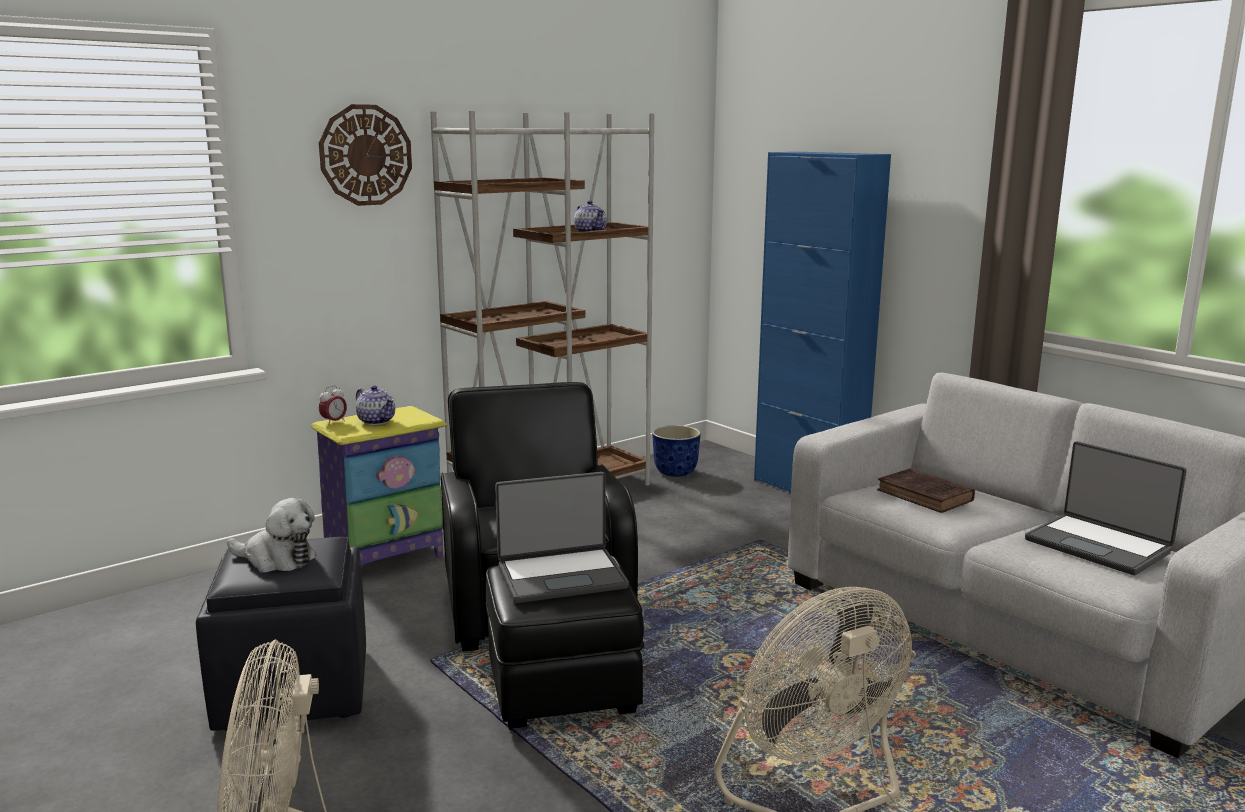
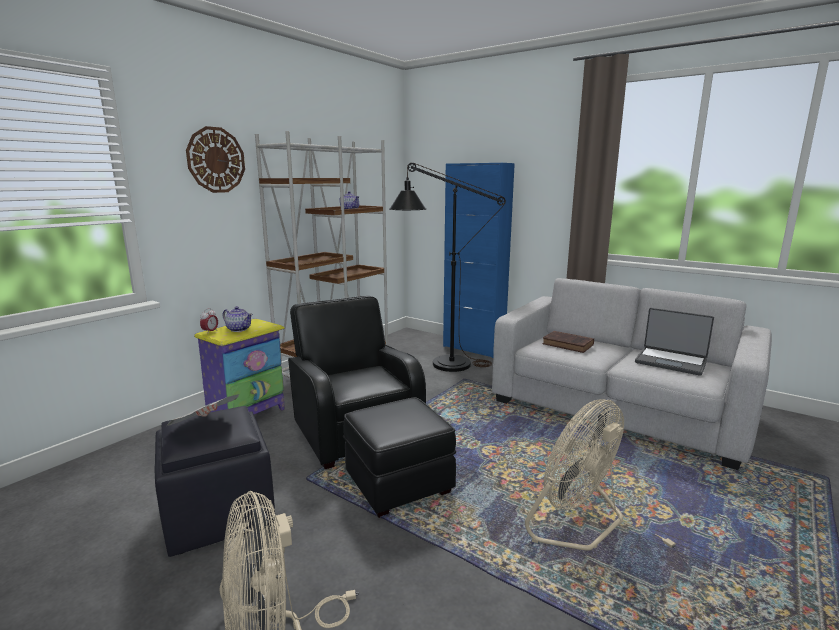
camera: 15 degrees left, 0 degrees up
(276, 559) = (205, 427): plush toy -> newspaper
(561, 576) = (395, 414): laptop -> none
(675, 472) = (399, 346): planter -> none
(731, 511) = (440, 364): none -> black floor lamp

